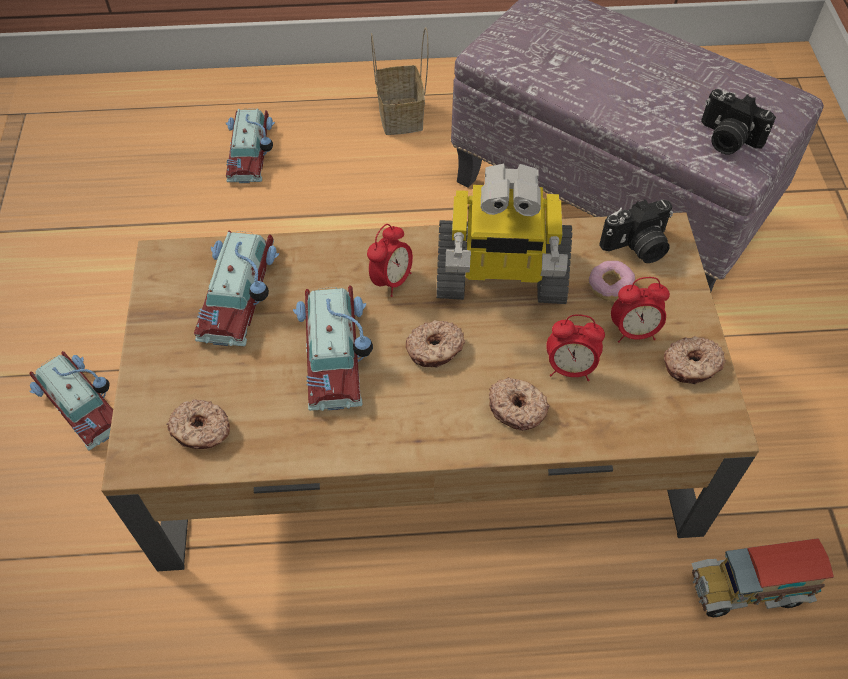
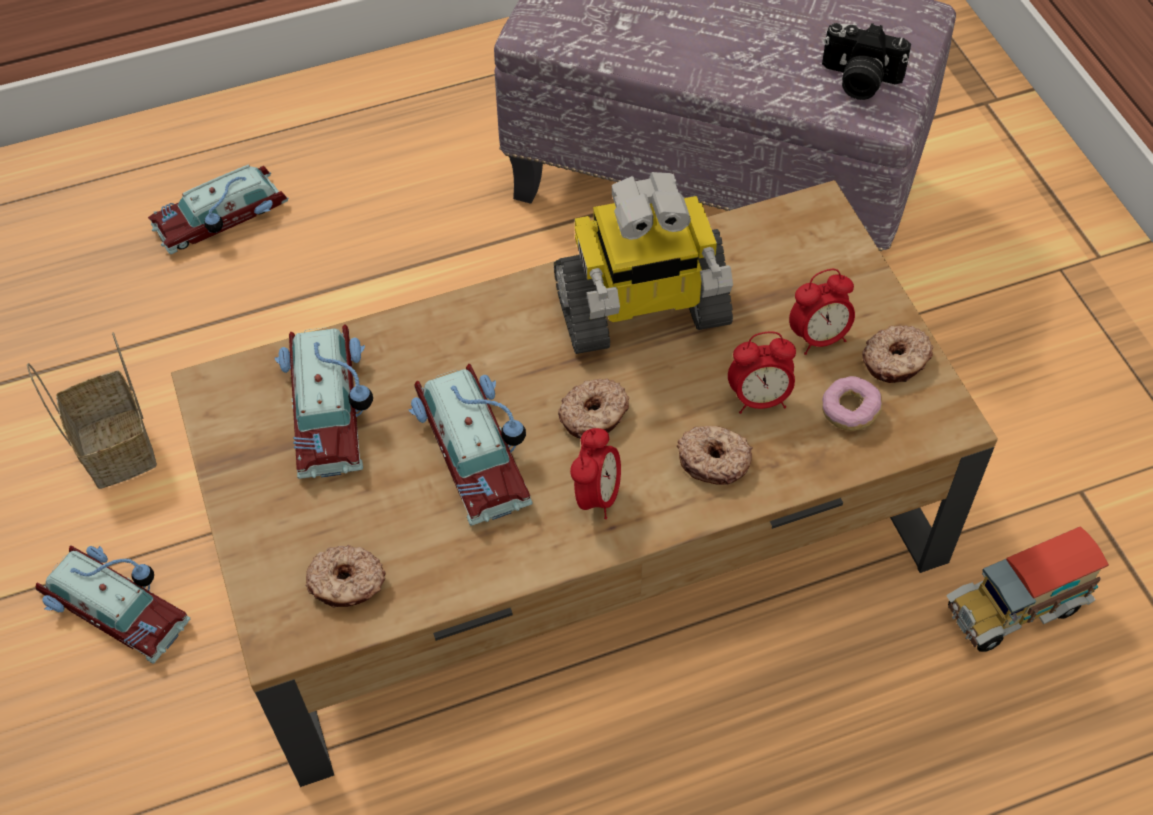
camera: 15 degrees left, 0 degrees up
(251, 150) = (223, 217): toy car -> toy car turned 75 degrees clockwise
(391, 280) = (512, 346): alarm clock -> alarm clock (597, 496)
(402, 117) = (412, 128): basket -> basket (119, 450)
(610, 287) = (775, 291): donut -> donut (850, 411)
(637, 247) = (791, 235): camera -> none

